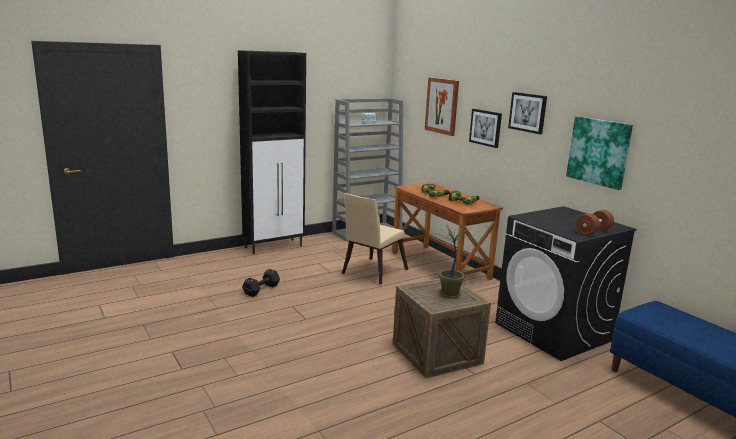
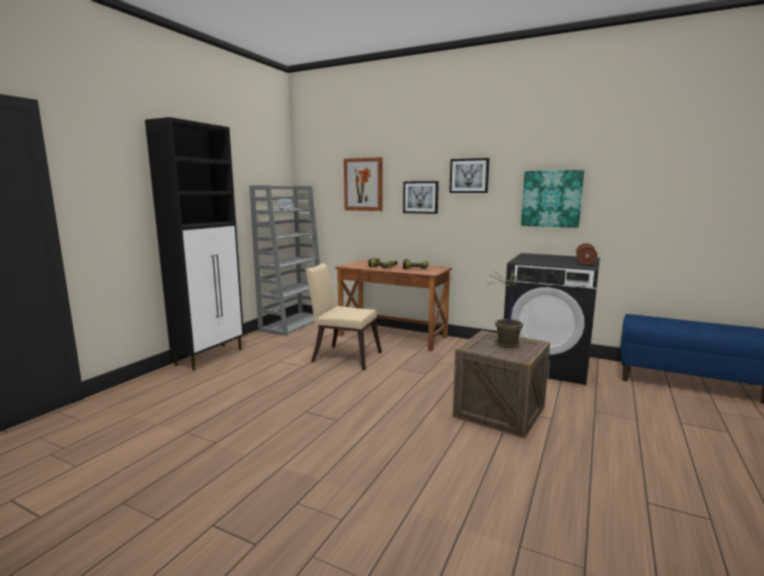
camera: 30 degrees left, 5 degrees down
(260, 290) = (247, 405): black dumbbell -> none
(371, 272) = (343, 356): beige chair -> beige chair turned 105 degrees clockwise

